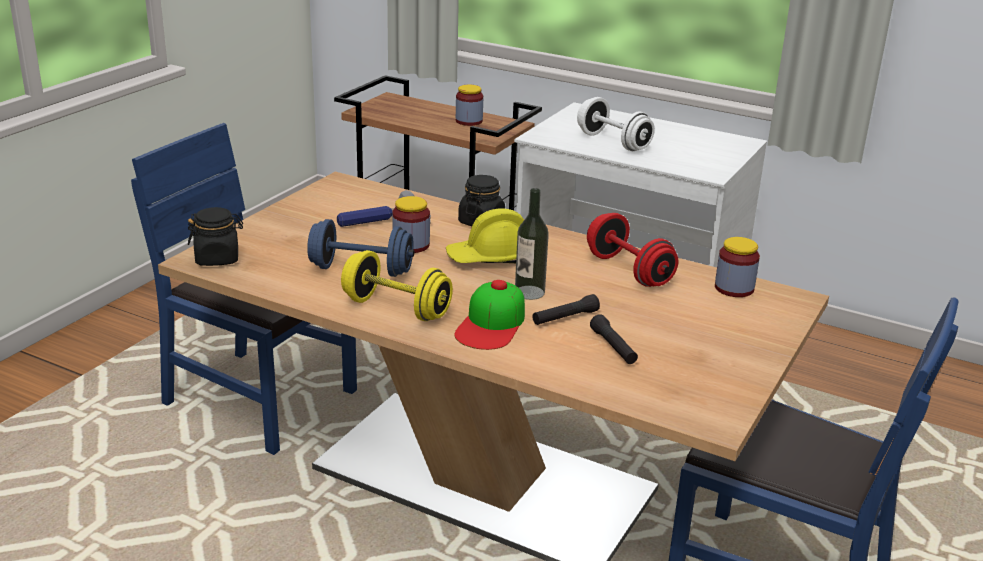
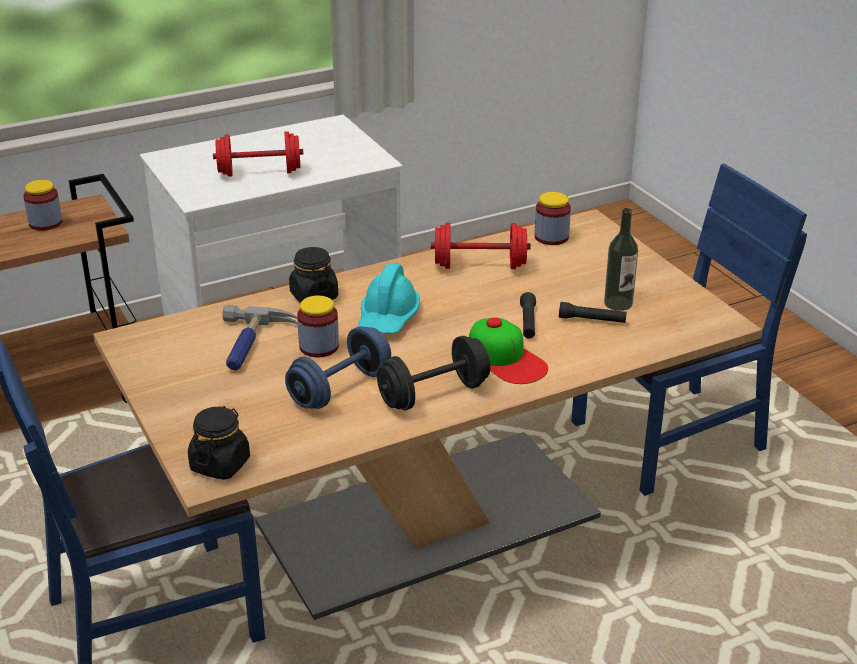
camera: 55 degrees left, 5 degrees up
(396, 308) = (433, 394): yellow dumbbell -> black dumbbell
(489, 258) = (388, 318): yellow hard hat -> turquoise hard hat
(529, 292) = (470, 322): bottle -> bottle (618, 303)
(613, 142) = (259, 173): white dumbbell -> red dumbbell

